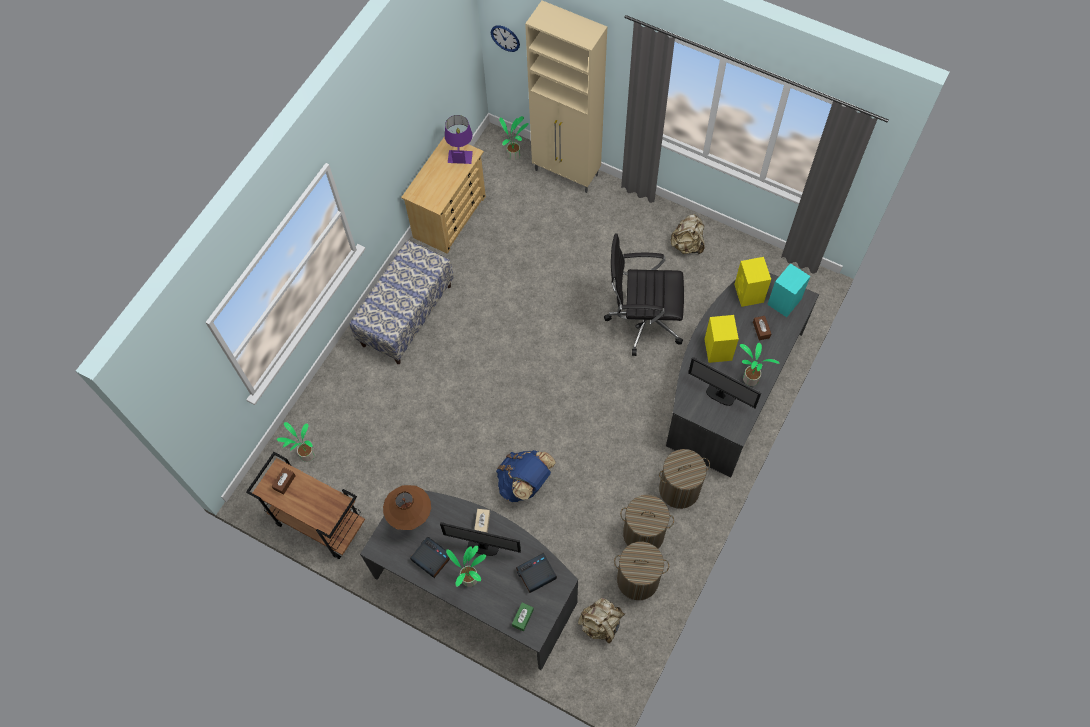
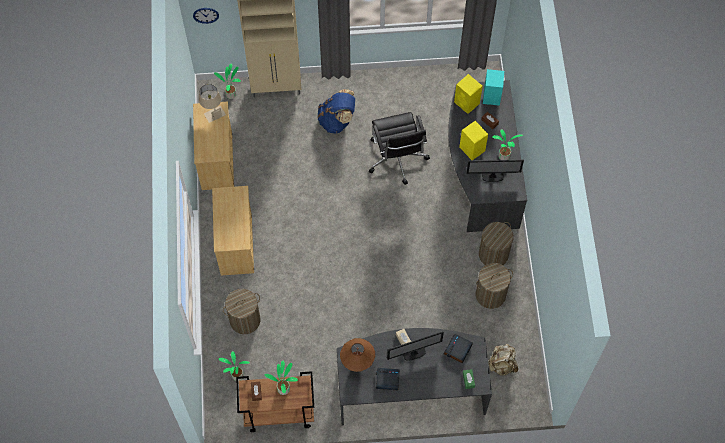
camera: 35 degrees left, 0 degrees up
(406, 315) = (236, 244): bench -> beige dresser
(460, 152) = (212, 111): purple table lamp -> beige table lamp
(471, 578) = (420, 376): potted plant -> potted plant (284, 388)
(525, 483) = (395, 308): blue backpack -> blue backpack (337, 120)
(638, 579) = (506, 324): laundry basket -> laundry basket (245, 320)
(643, 320) = (397, 159): black office chair -> black office chair turned 75 degrees counterclockwise
(687, 244) = (391, 93): beige backpack -> none

